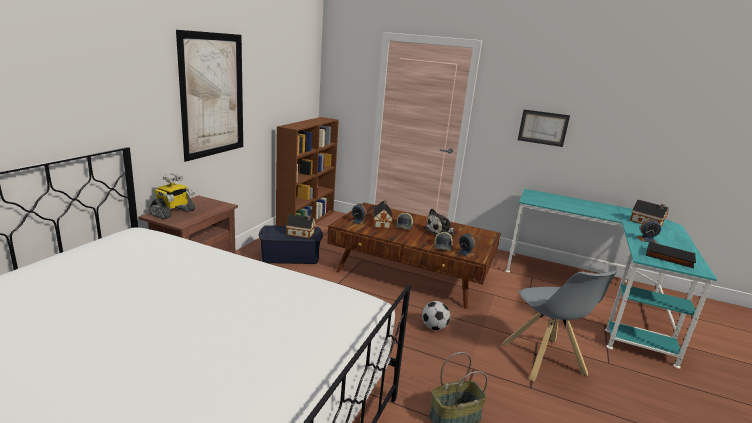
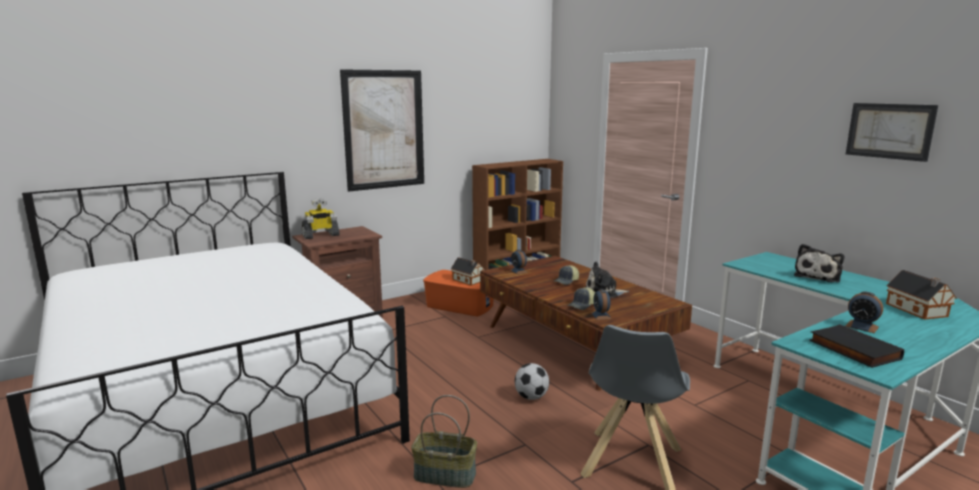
camera: 35 degrees right, 5 degrees down
(290, 256) = (460, 306): blue storage box -> orange storage box
(382, 223) = (544, 275): toy house -> none
(543, 127) = (788, 161): picture -> picture (889, 131)
(576, 205) = (818, 276): none -> plush toy

